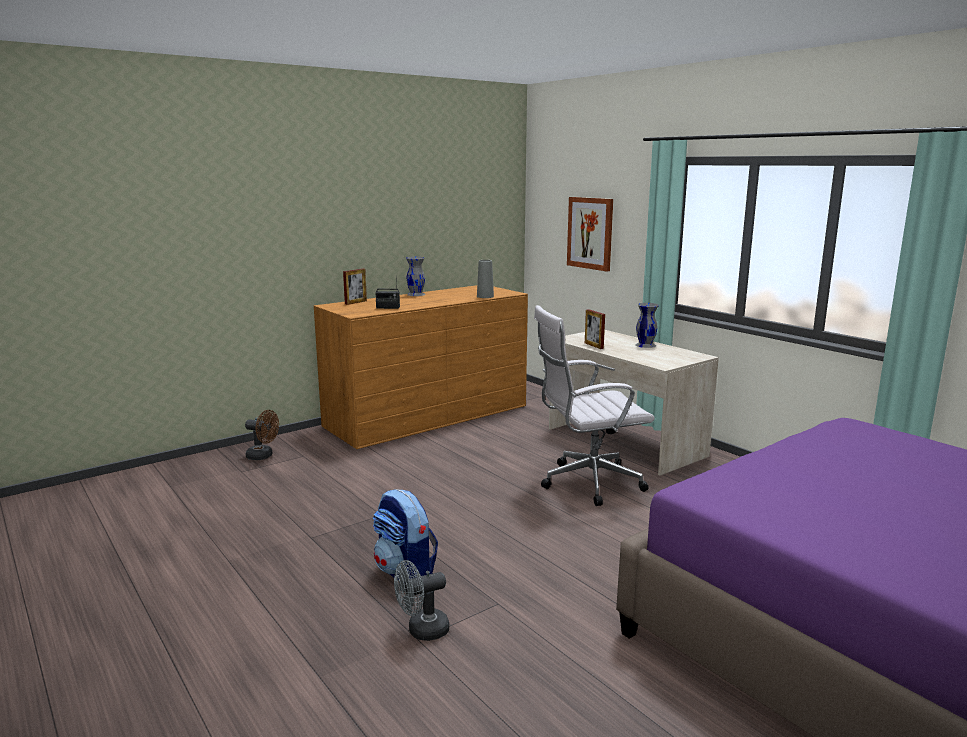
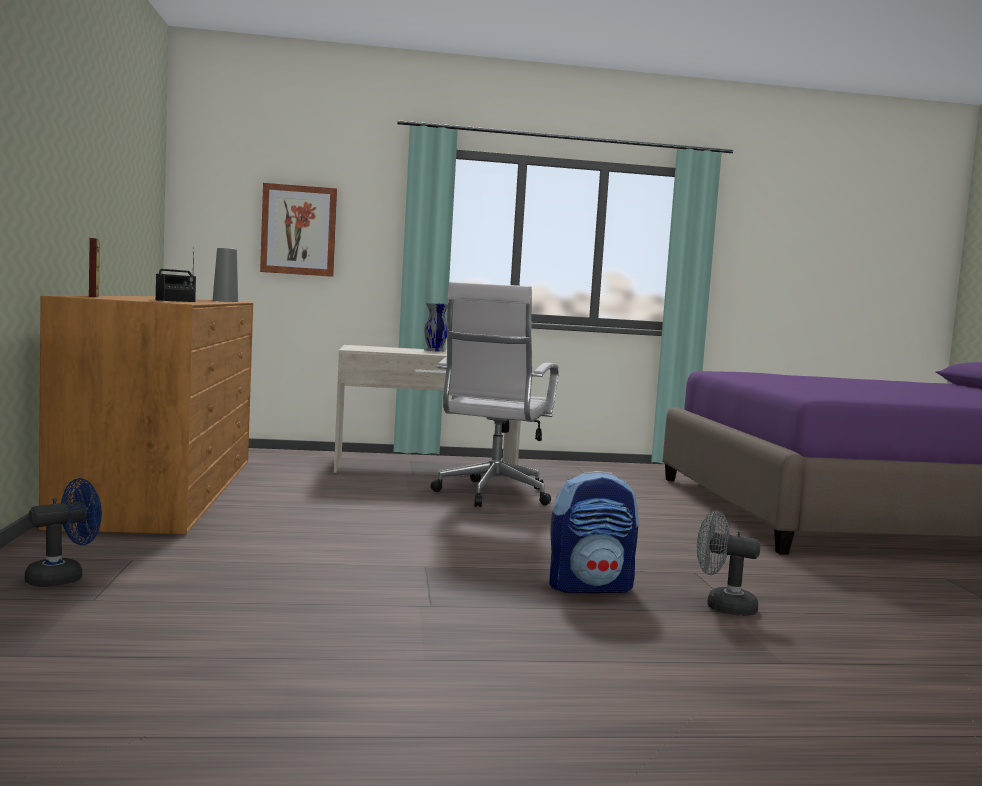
camera: 60 degrees left, 10 degrees down
(263, 456) = (63, 577): brown fan -> blue fan
(416, 294) = (126, 296): grey vase -> none
(422, 631) = (722, 606): grey fan -> grey fan turned 105 degrees clockwise
(593, 345) = (402, 351): picture frame -> none

